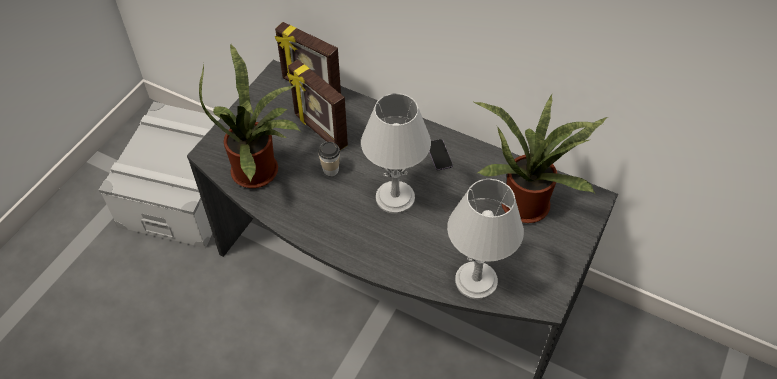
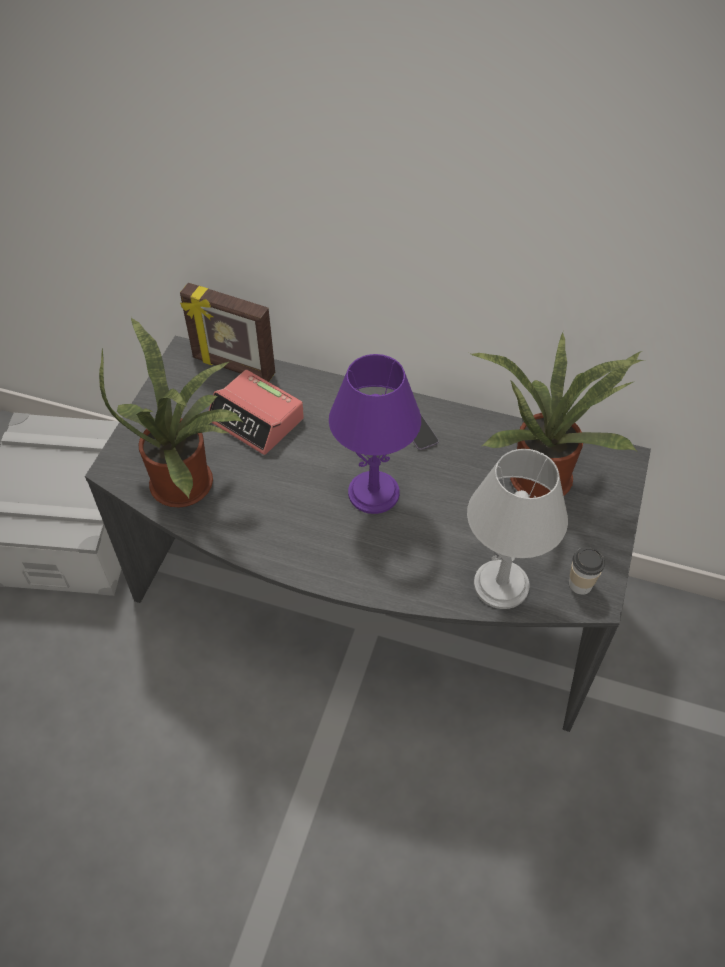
camera: 10 degrees left, 0 degrees up
(320, 131) = (256, 420): picture frame -> alarm clock
(330, 169) = (282, 468): cup -> cup (580, 584)
(395, 198) = (373, 493): grey table lamp -> purple table lamp

